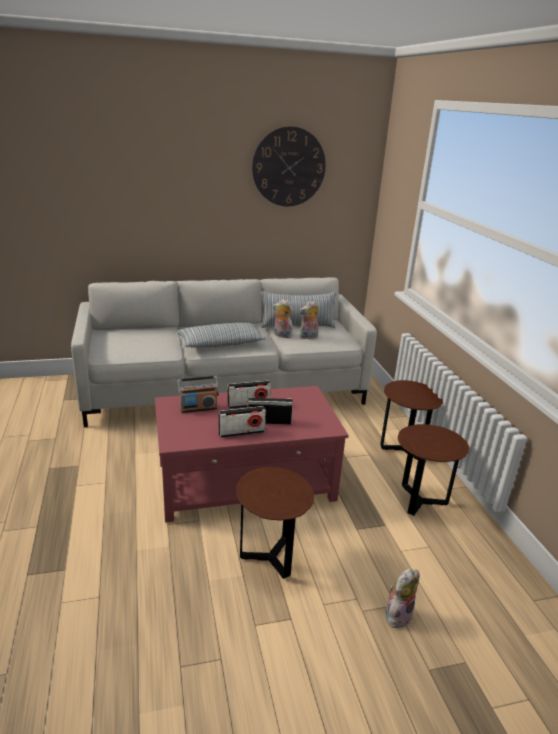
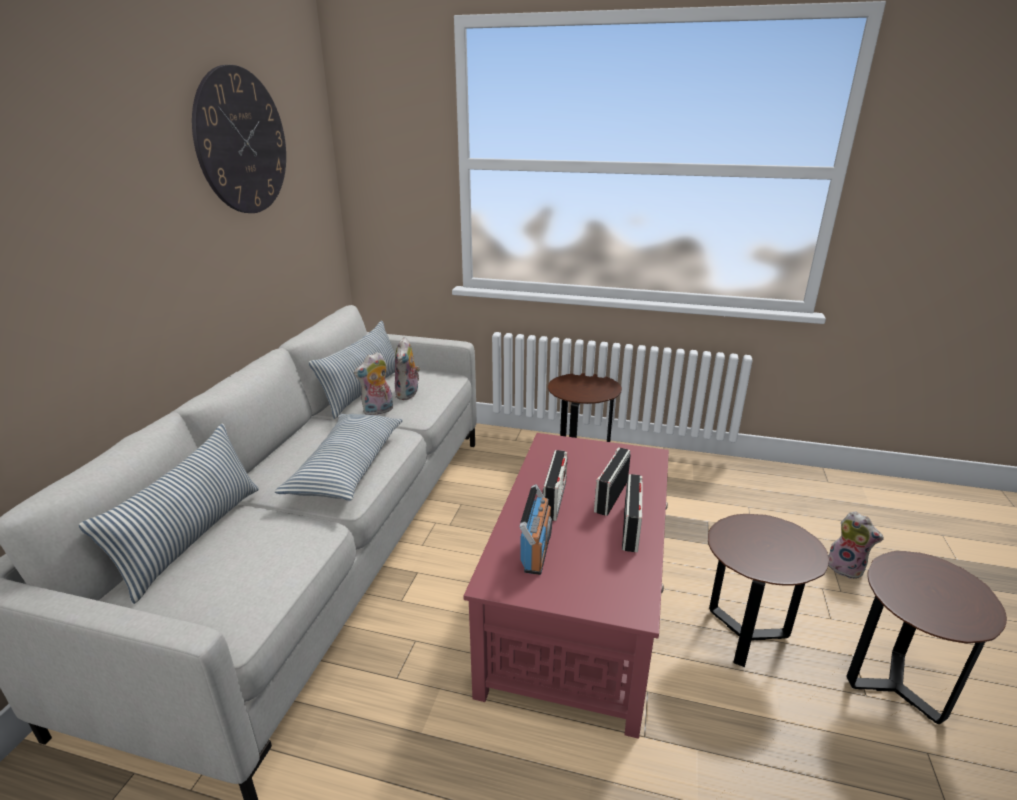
camera: 60 degrees left, 0 degrees up
(146, 331) = (193, 537): none -> pillow
(397, 614) = (846, 568): plush toy -> plush toy turned 150 degrees clockwise
(420, 501) = (676, 483): brown side table -> brown side table (894, 686)

